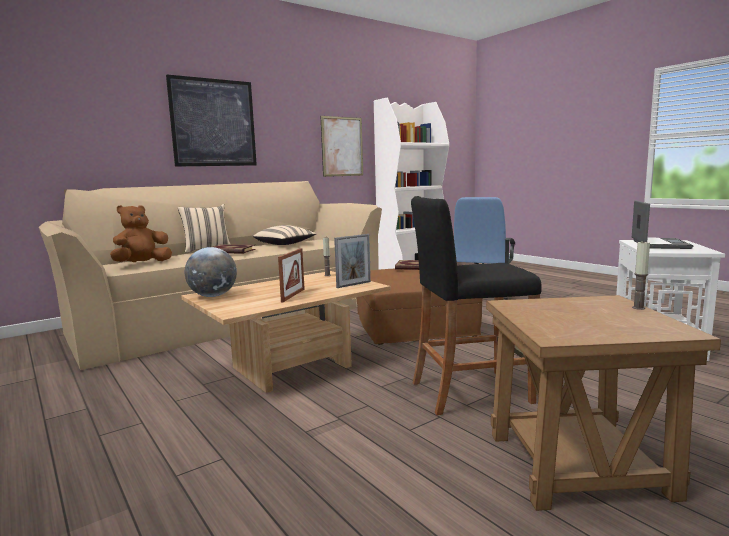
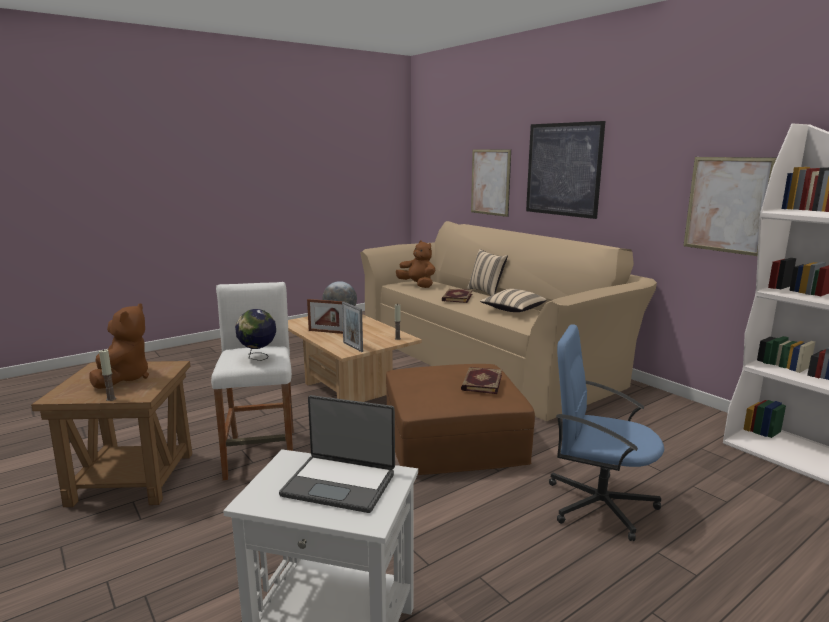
camera: 90 degrees right, 5 degrees up
(107, 137) = (490, 182): none -> picture
(470, 392) = (262, 454): black stool -> white stool
(492, 264) = (258, 358): none -> globe
(576, 314) = (124, 378): none -> brown plush toy

